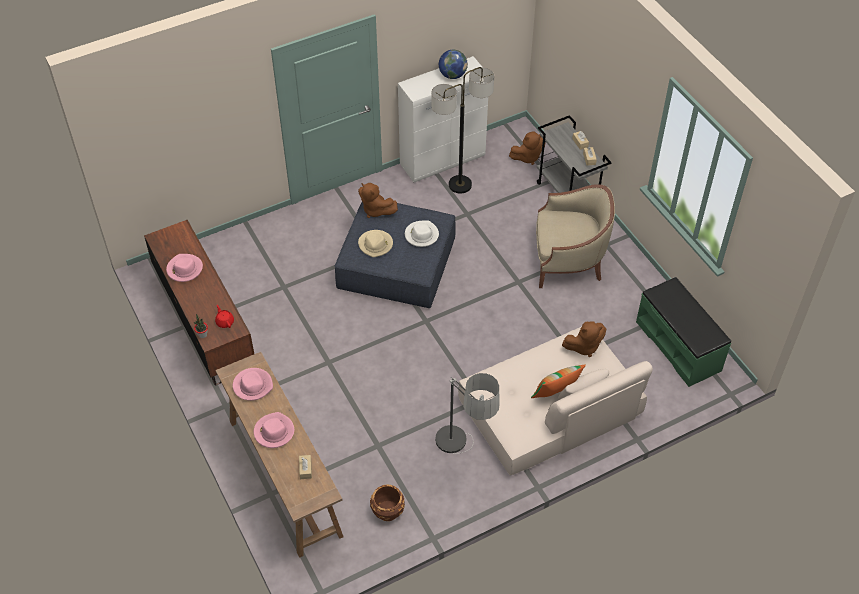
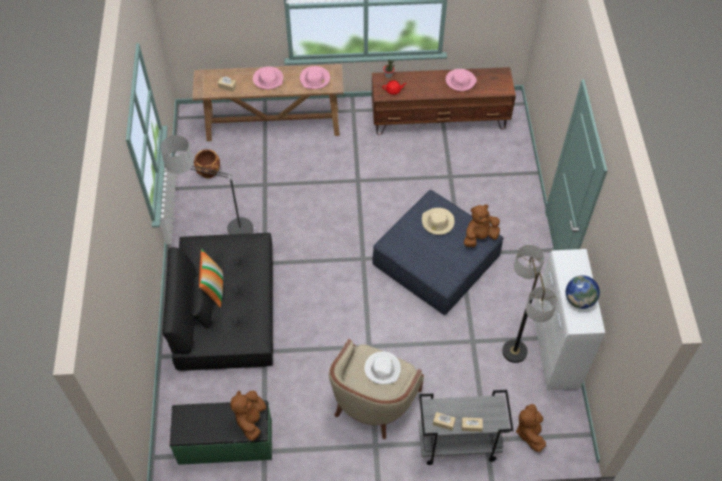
camera: 115 degrees right, 5 degrees up
(421, 235) = (432, 260): white hat -> white hat (382, 369)
(550, 408) = (226, 308): beige sofa -> black sofa
(584, 346) = (246, 332): brown plush toy -> brown plush toy (251, 420)

